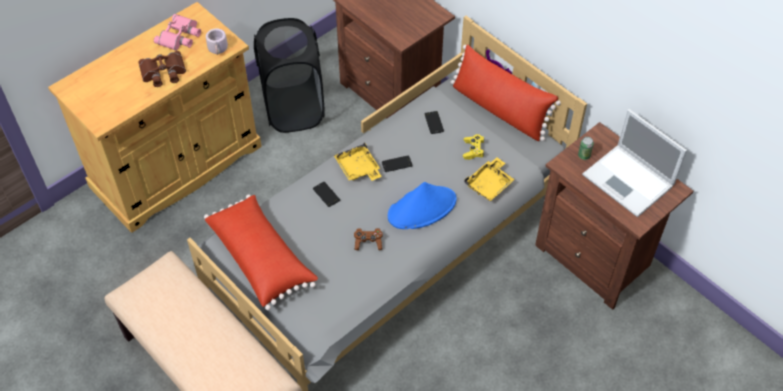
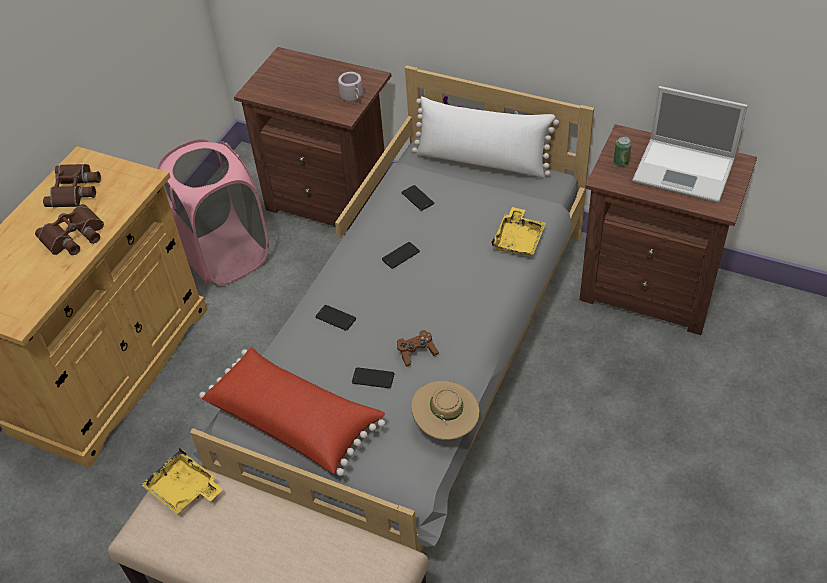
camera: 20 degrees left, 5 degrees down
(180, 36) = (75, 189): pink binoculars -> brown binoculars
(219, 49) = (134, 188): grey mug -> grey mug (354, 96)
(293, 109) = (225, 255): black laundry basket -> pink laundry basket
(328, 249) = (373, 378): none -> phone
(358, 169) = (358, 276): yellow tray -> yellow tray (184, 489)
(360, 303) = (446, 424): none -> beige hat
(422, 208) = (458, 292): blue hat -> none
(473, 150) = (479, 211): yellow game controller -> none
(499, 109) = (482, 161): red pillow -> white pillow

